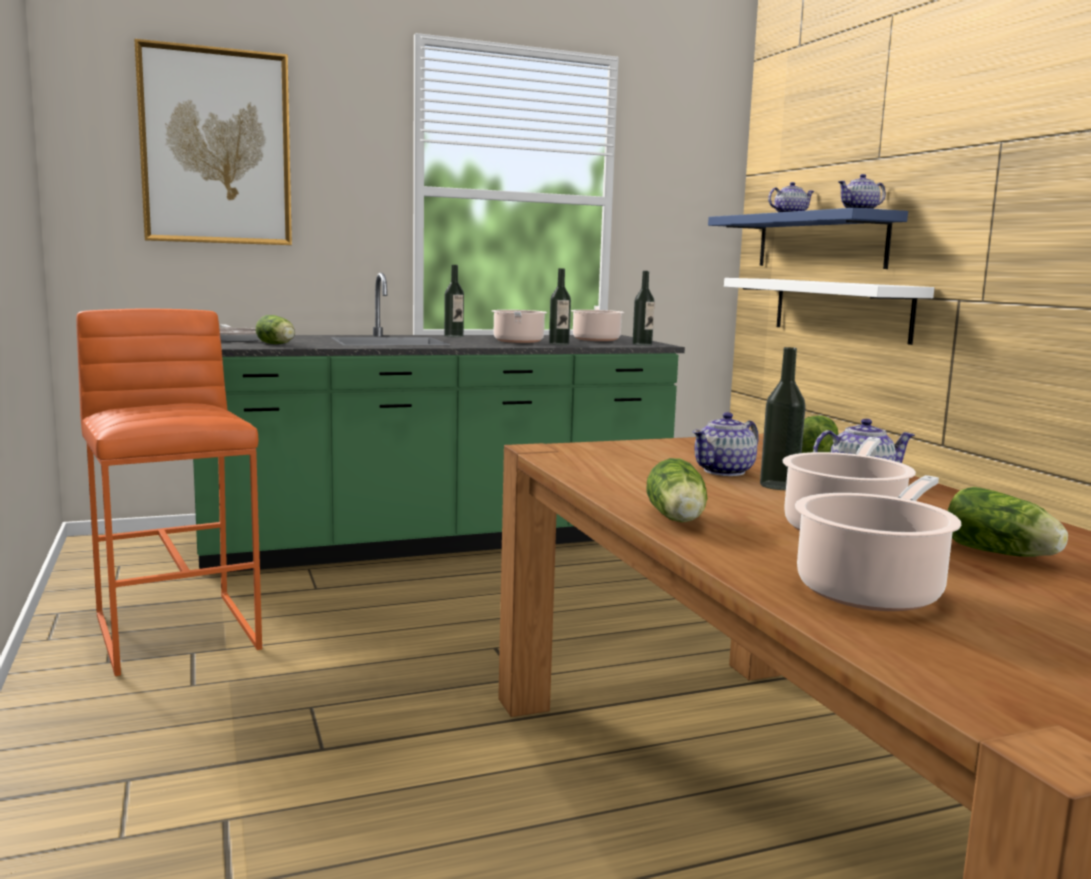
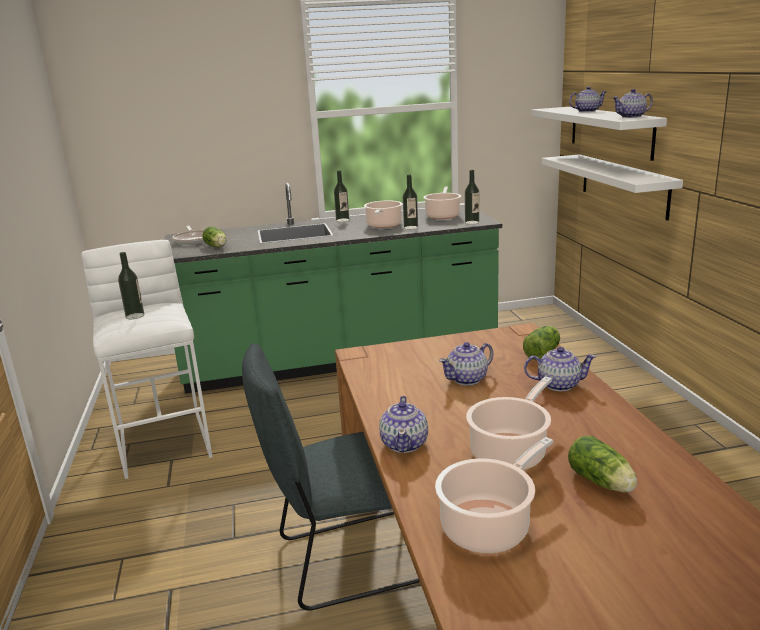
camera: 10 degrees right, 10 degrees up
(178, 631) = (165, 442): orange stool -> white stool
(216, 147) = (171, 103): picture -> none
(523, 773) = (349, 559): none -> grey chair
(677, 520) = (405, 443): lettuce -> teapot
(779, 485) = (495, 397): bottle -> bottle (135, 316)
(820, 241) = (610, 131): blue shelf -> white shelf

